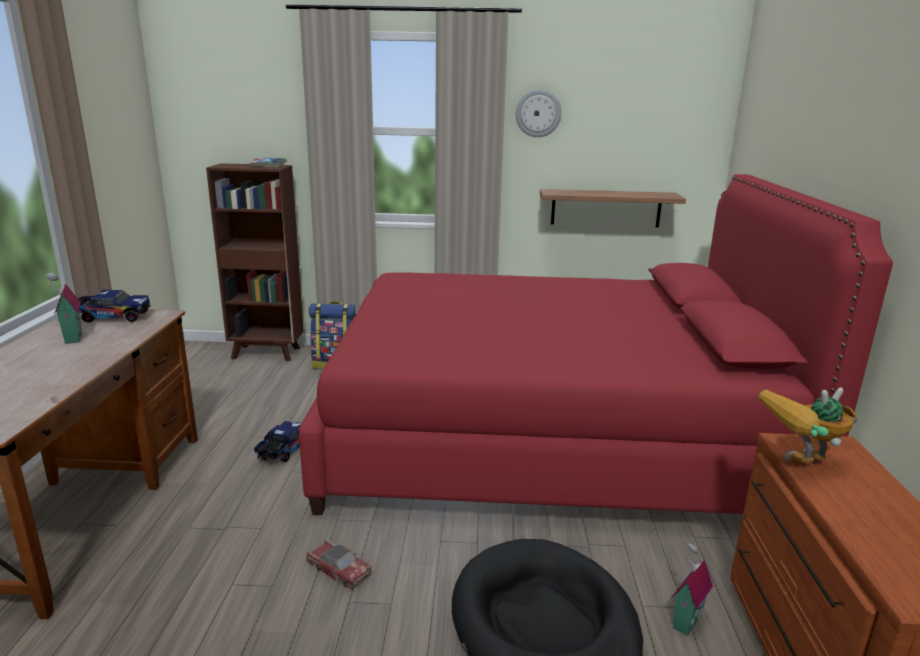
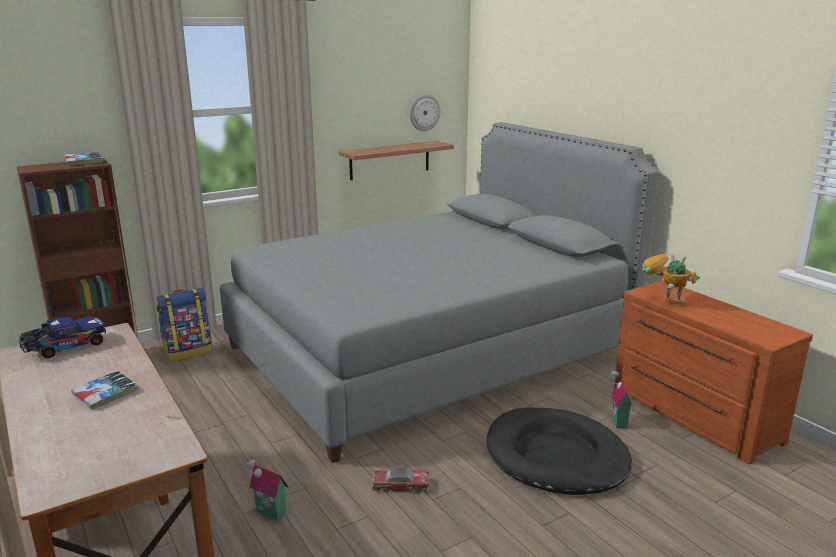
camera: 35 degrees left, 0 degrees up
(58, 363) = (106, 394): none -> book
(71, 338) = (65, 374): toy house -> toy house (269, 513)
(283, 451) = (242, 432): toy truck -> none
(538, 113) = (331, 85): wall clock -> wall clock (424, 112)
(546, 436) = (428, 351): red bed -> grey bed
(799, 467) = (663, 302): toy robot -> toy robot turned 90 degrees clockwise

